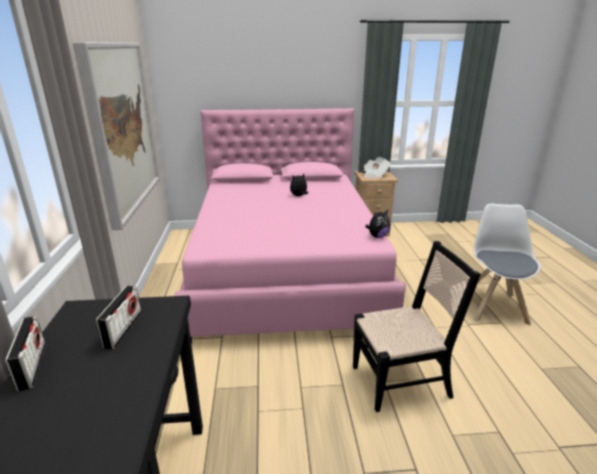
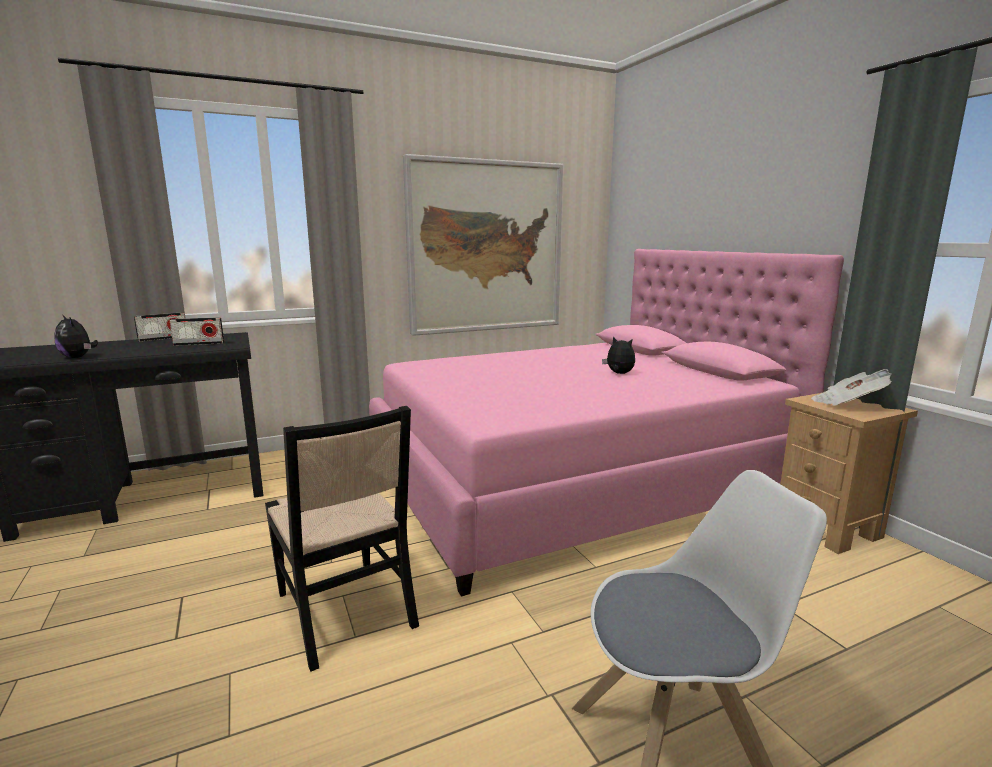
camera: 70 degrees right, 10 degrees down
(377, 236) = (511, 422): plush toy -> plush toy (78, 357)

